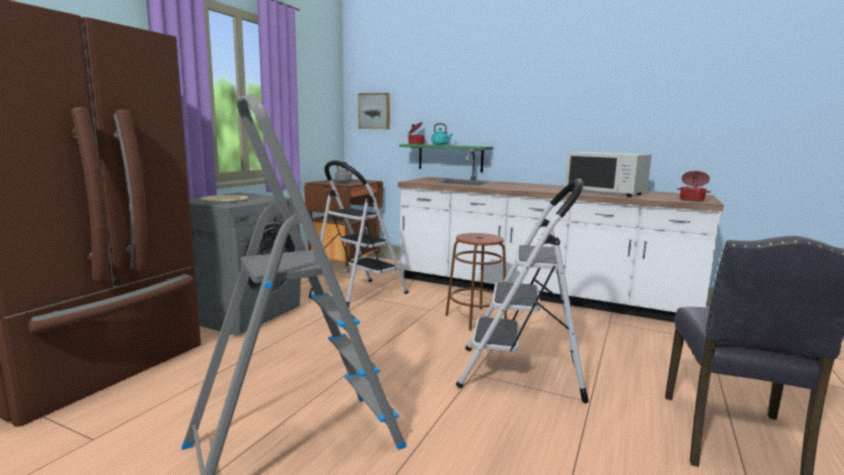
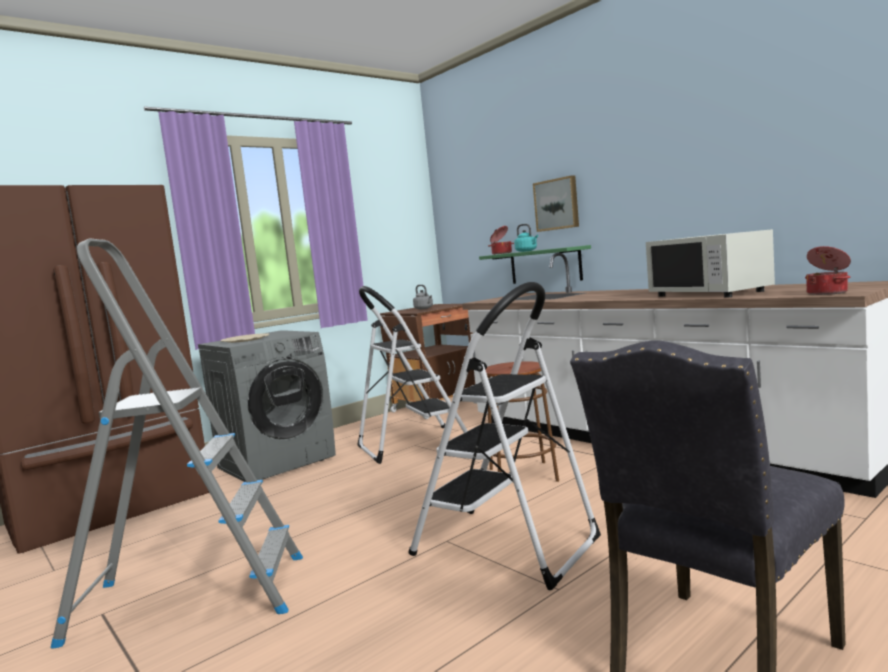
camera: 25 degrees right, 5 degrees down
(374, 111) = (462, 220): picture -> picture (557, 204)

